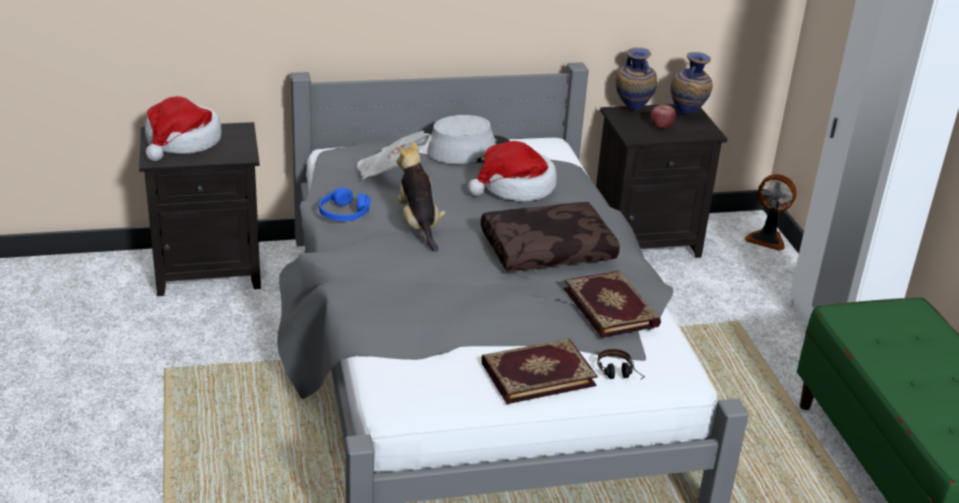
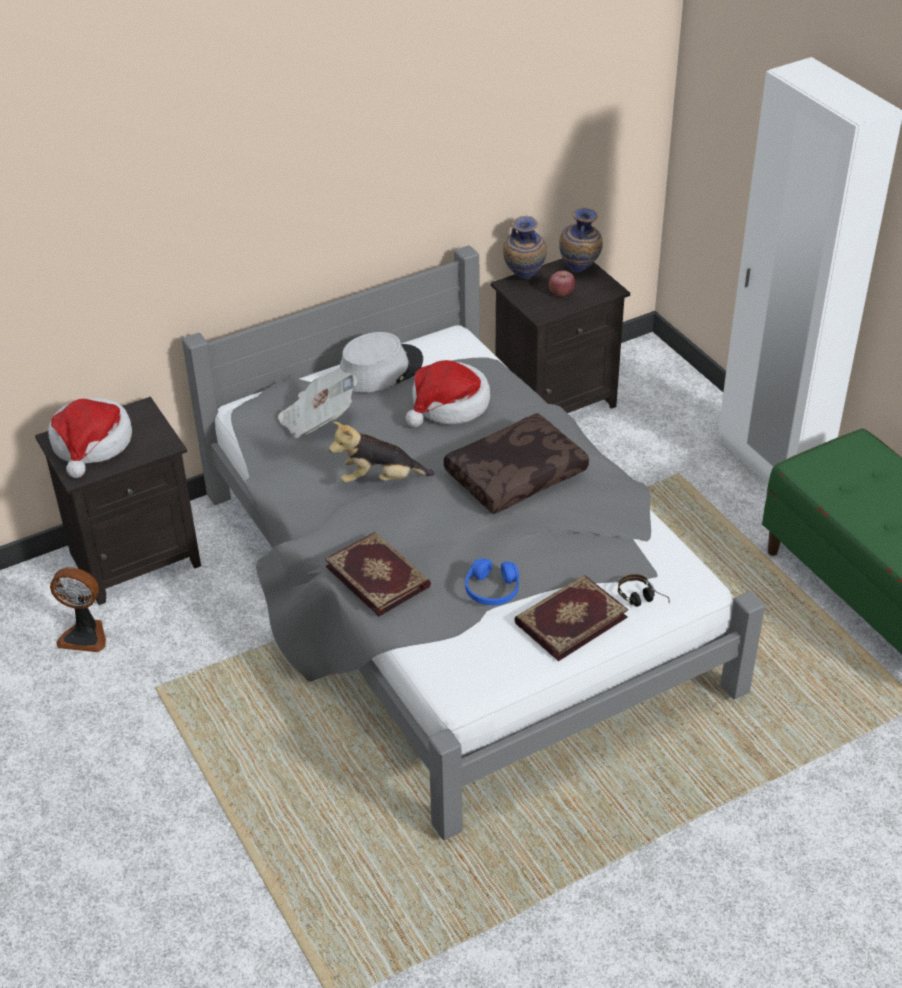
camera: 15 degrees left, 10 degrees up
(343, 214) = (298, 486): blue headphones -> blue headphones (492, 590)
(418, 225) = (380, 480): plush toy -> plush toy turned 60 degrees counterclockwise
(612, 307) = (604, 526): book -> book (379, 576)
(767, 239) = (669, 367): fan -> fan (85, 635)

